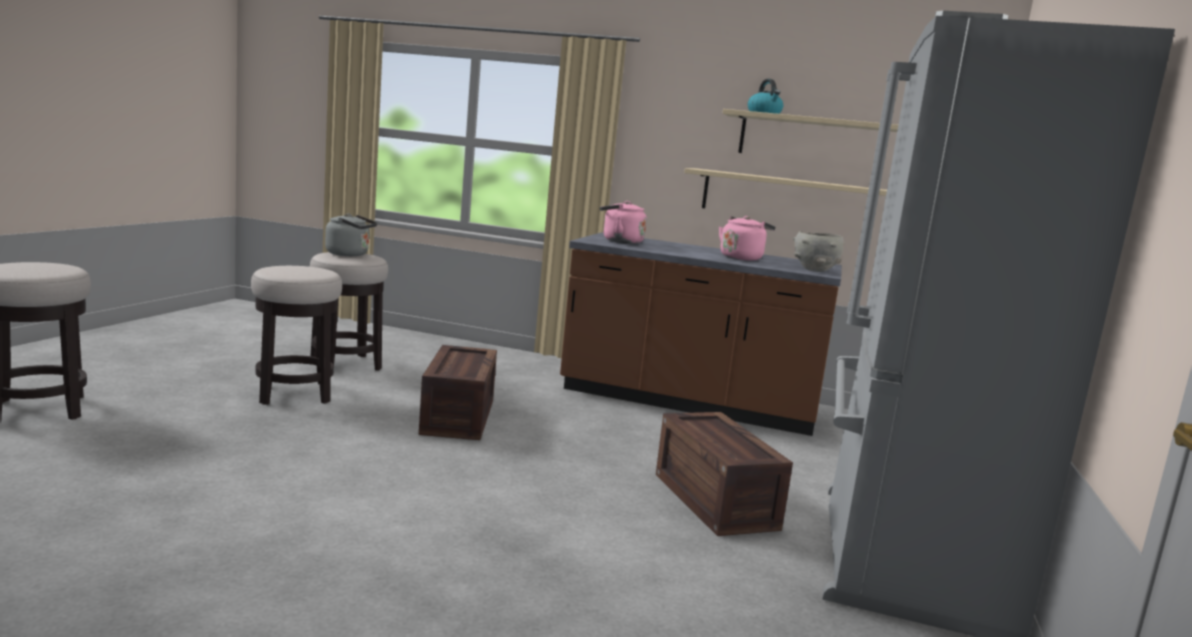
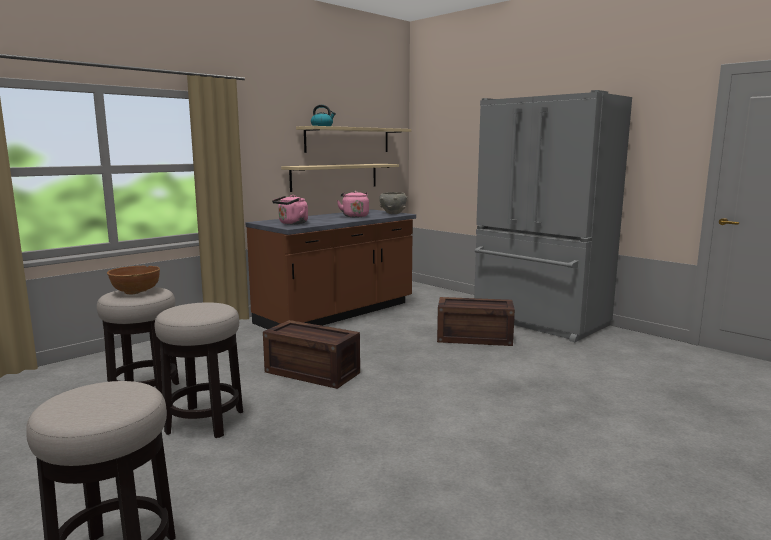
camera: 60 degrees left, 0 degrees up
(350, 254) = (136, 291): grey kettle -> brown bowl

